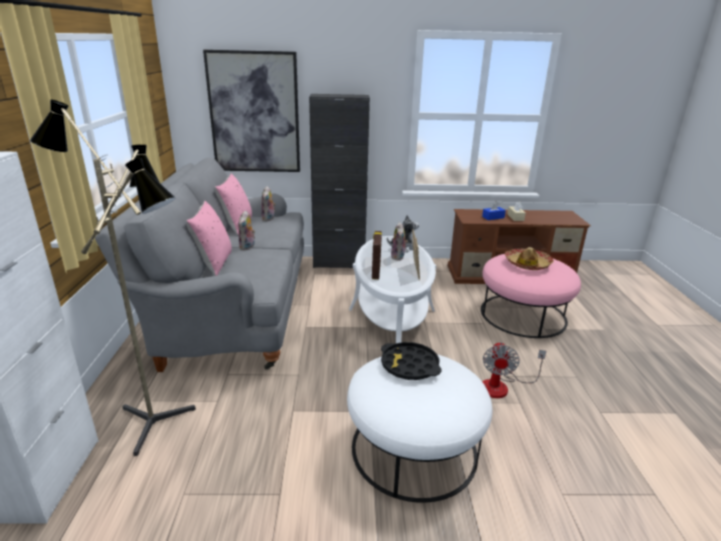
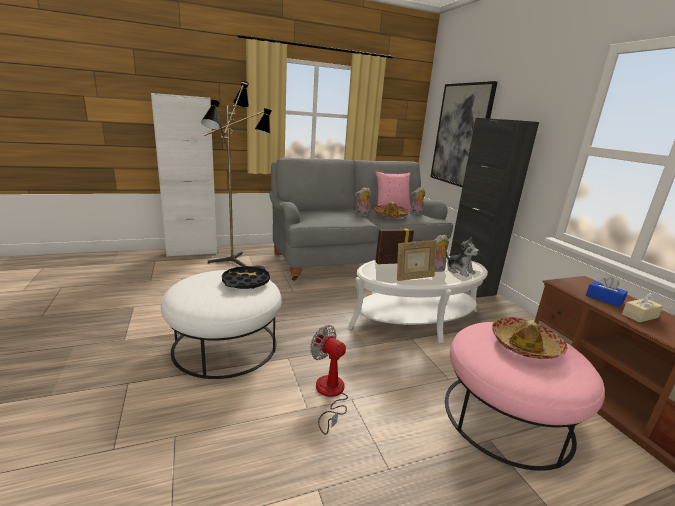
camera: 70 degrees right, 5 degrees down
(213, 263) = (326, 210): pink pillow -> none
(269, 232) = (390, 215): none -> hat
(502, 386) = (329, 394): fan -> fan turned 45 degrees clockwise

